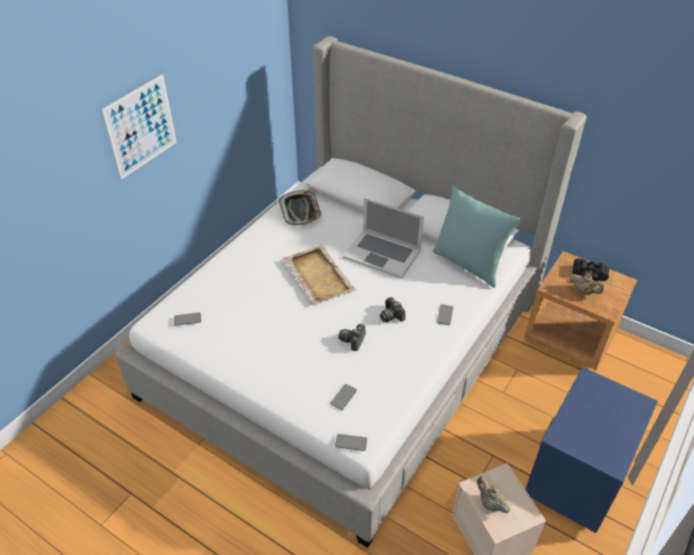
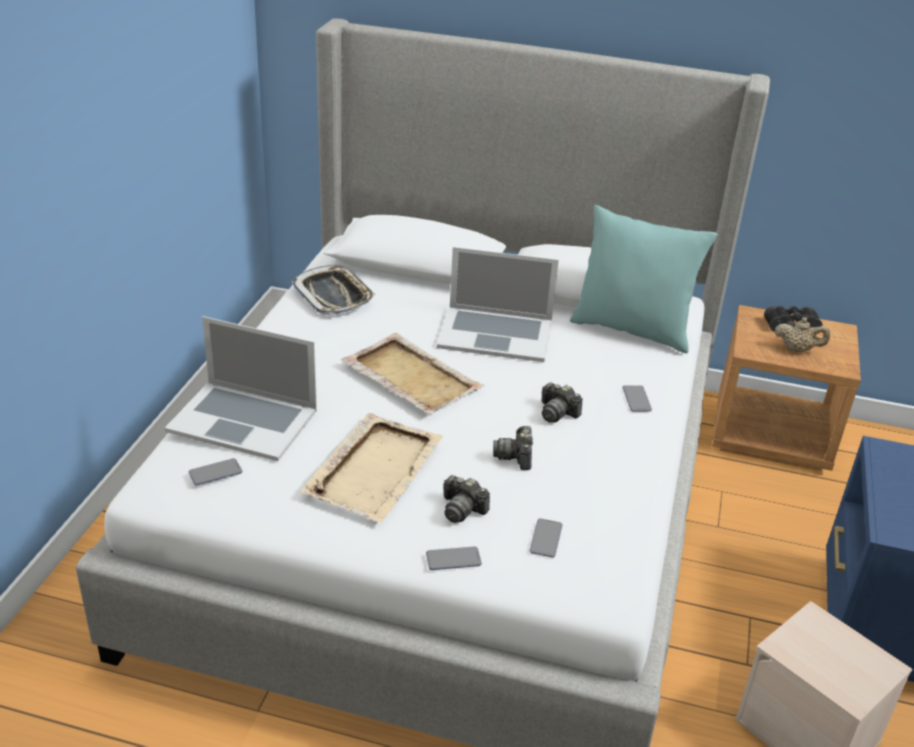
camera: 20 degrees left, 10 degrees down
(141, 126) = (73, 149): picture -> none
(215, 288) = (243, 420): none -> laptop
(271, 333) = (375, 469): none -> beige tray
(306, 368) = (462, 509): none -> camera
(351, 443) = (594, 602): phone -> phone (453, 559)
(490, 503) = (819, 663): beige teapot -> none

